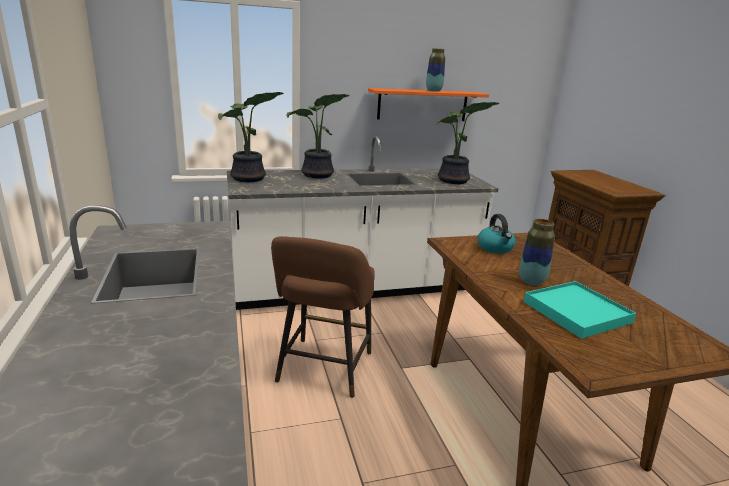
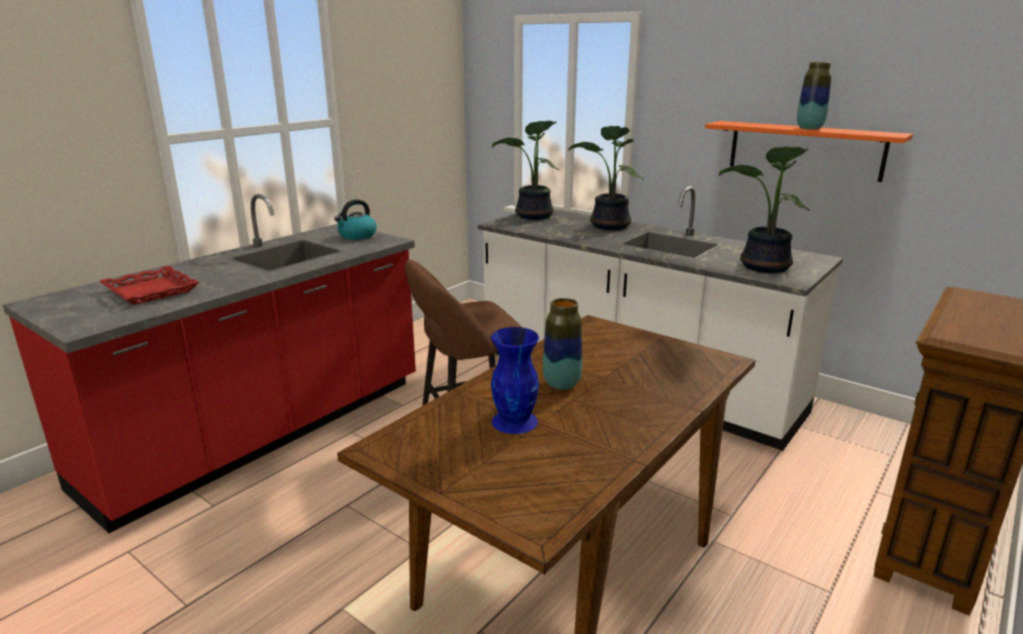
camera: 55 degrees right, 0 degrees up
(126, 380) = (150, 291): none -> red tray
(495, 248) = (630, 348): kettle -> kettle (357, 236)
(576, 312) = (515, 421): turquoise tray -> blue vase

